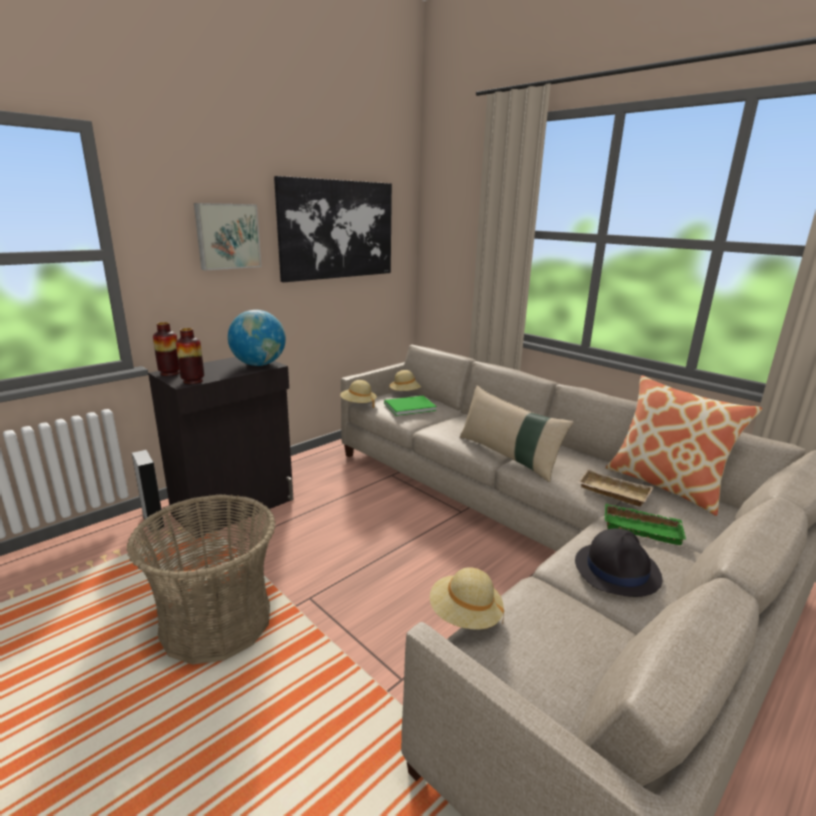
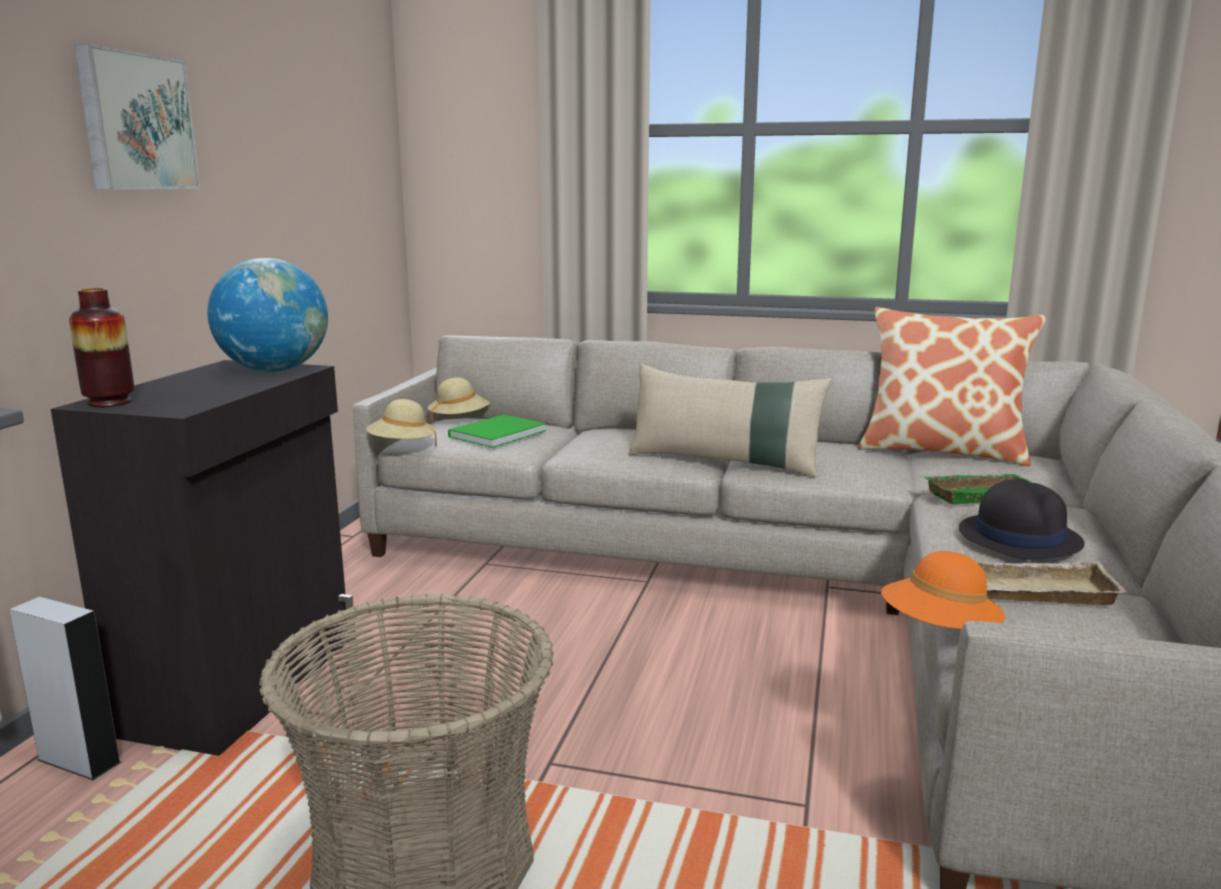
camera: 30 degrees left, 5 degrees down
(193, 381) = (192, 404): vase -> none
(337, 230) = (298, 127): picture -> none
(465, 616) = (939, 630): beige hat -> orange hat
(611, 493) = (902, 470): beige tray -> beige tray (1038, 593)

